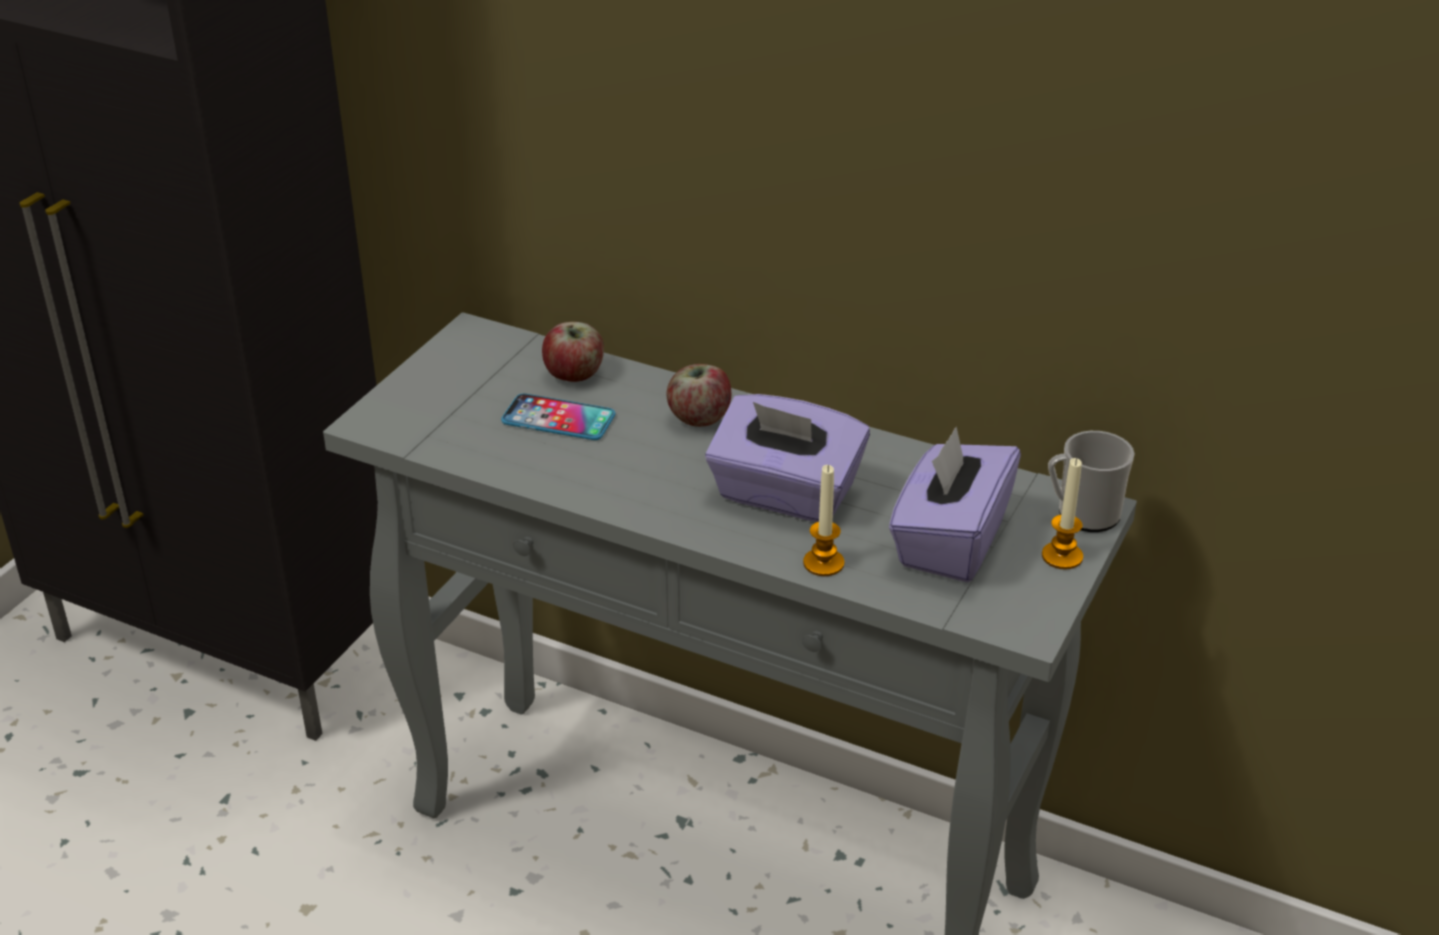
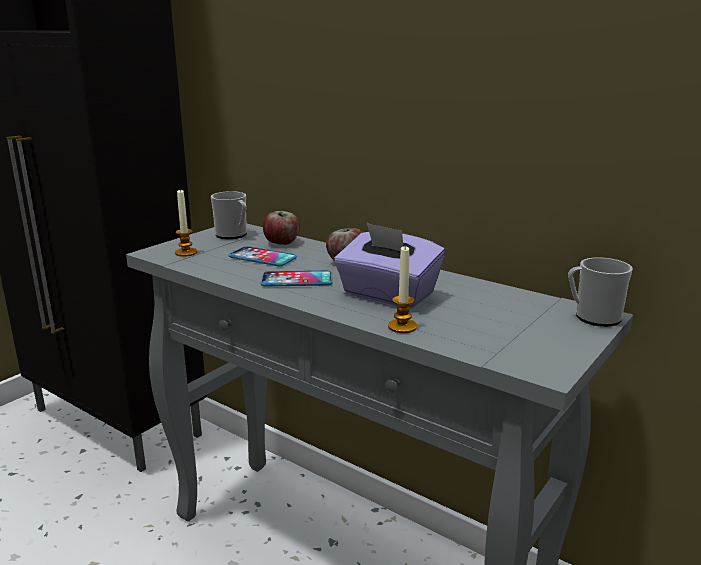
camera: 10 degrees right, 15 degrees down
(482, 360) = (233, 235): none -> mug
(636, 472) = (297, 280): none -> phone
(950, 541) = (495, 323): purple tissue box -> none
(1062, 556) = (577, 336): candle -> candle (186, 253)

